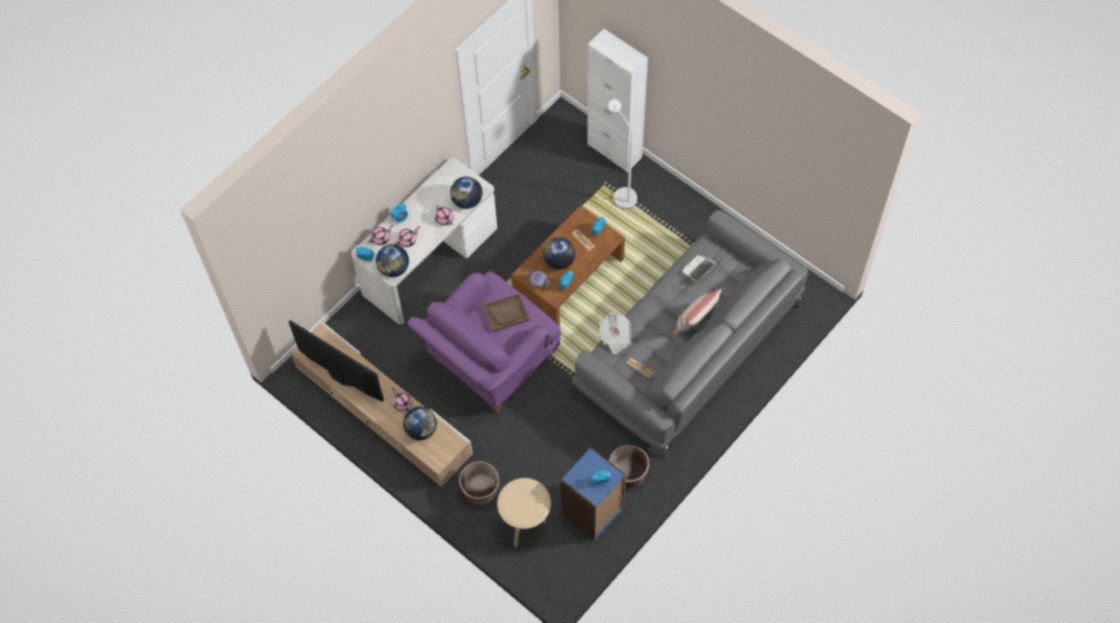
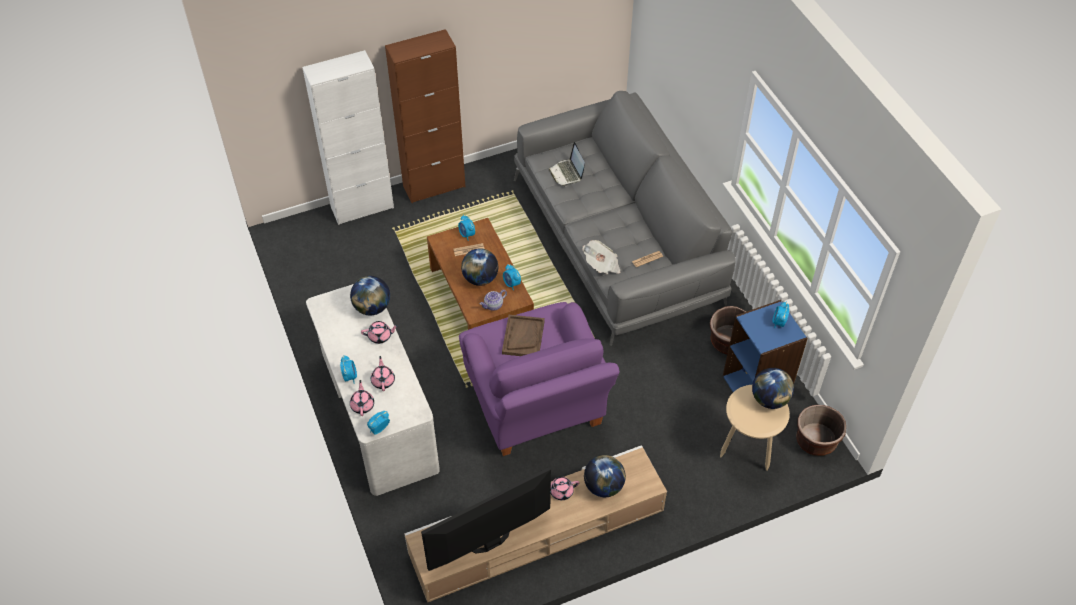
camera: 65 degrees left, 10 degrees down
(394, 269) = (411, 407): globe -> globe (769, 399)
(480, 490) = (684, 476): brown planter -> brown planter (816, 441)
(621, 194) = (415, 222): white floor lamp -> none
(667, 188) = (434, 186): none -> brown cabinet
(695, 323) = (621, 200): beige pillow -> none

